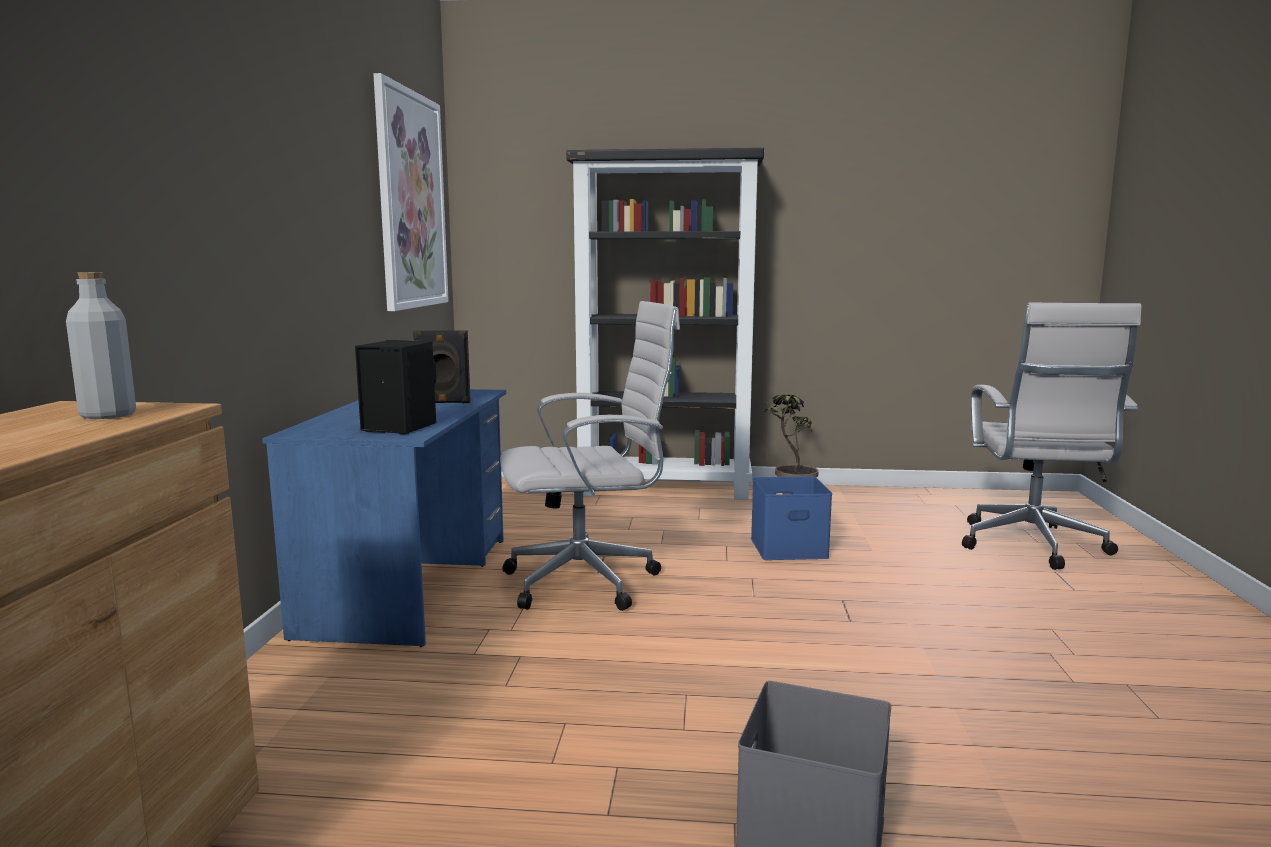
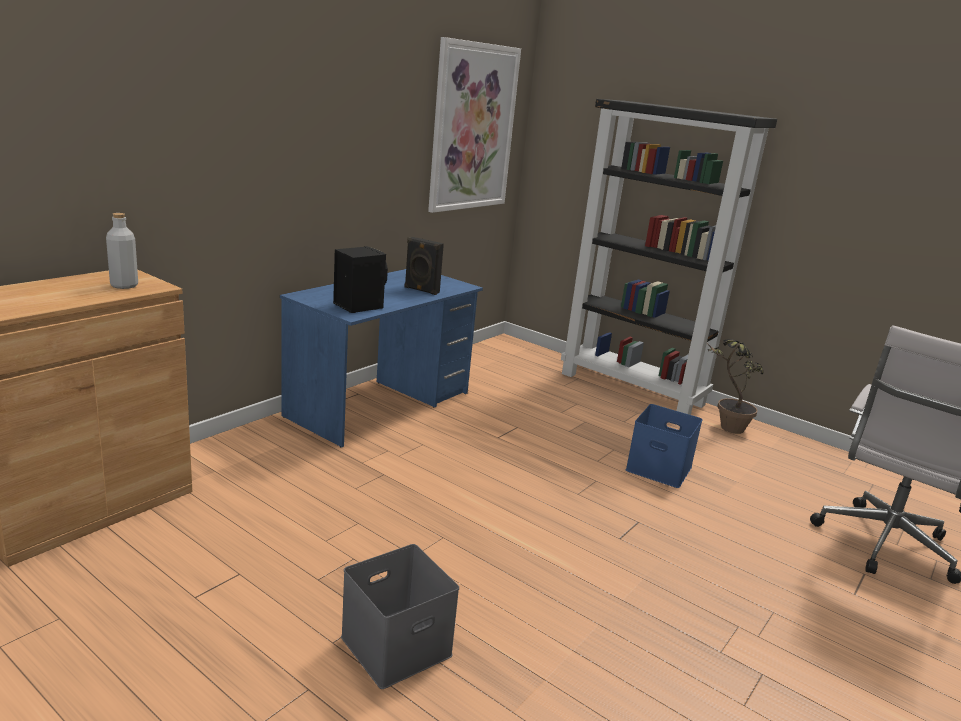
camera: 30 degrees right, 10 degrees up
(589, 581) = (483, 442): white office chair -> none

